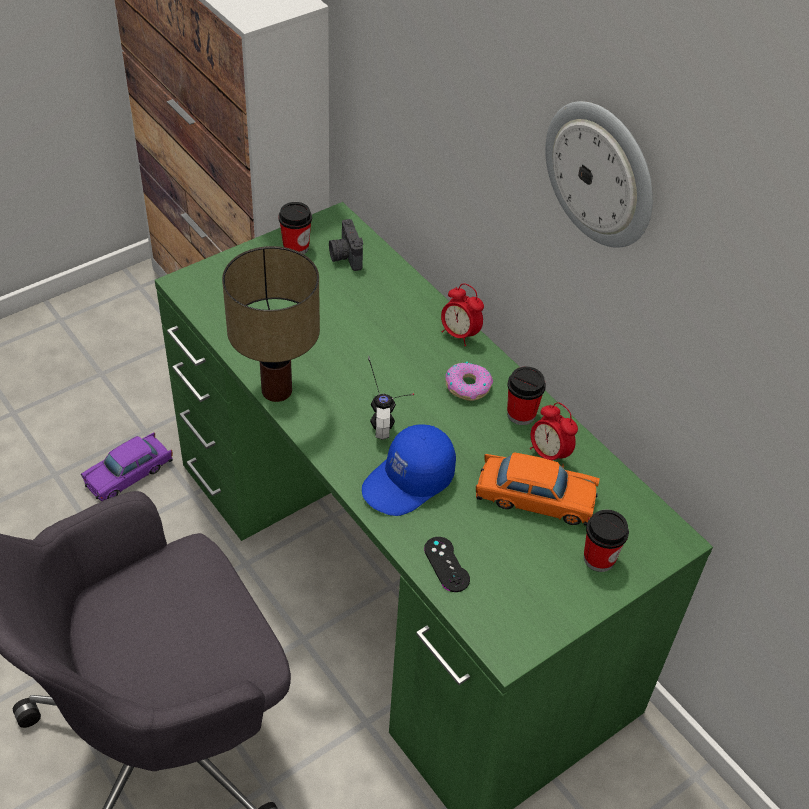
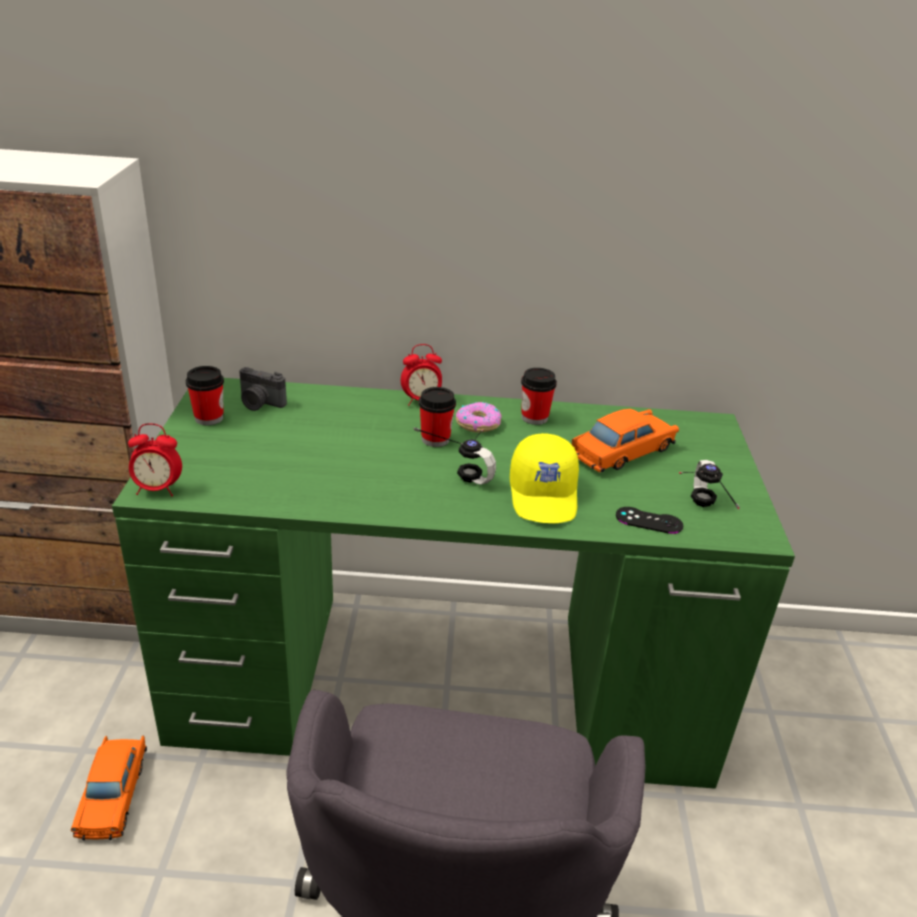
camera: 50 degrees left, 15 degrees down
(129, 474) = (114, 794): purple toy car -> orange toy car
(275, 391) = (358, 509): table lamp -> none
(409, 482) = (545, 495): blue cap -> yellow cap
(497, 590) = (696, 511): none -> headphones
(548, 454) = (586, 427): alarm clock -> alarm clock (158, 489)
(599, 558) = (705, 456): cup -> cup (435, 439)
(601, 174) = (552, 149): wall clock -> none

